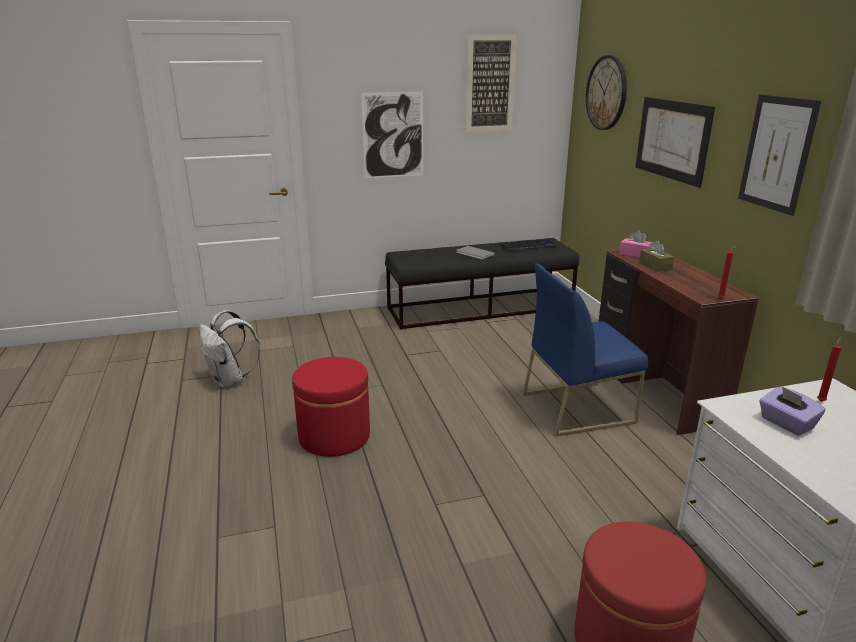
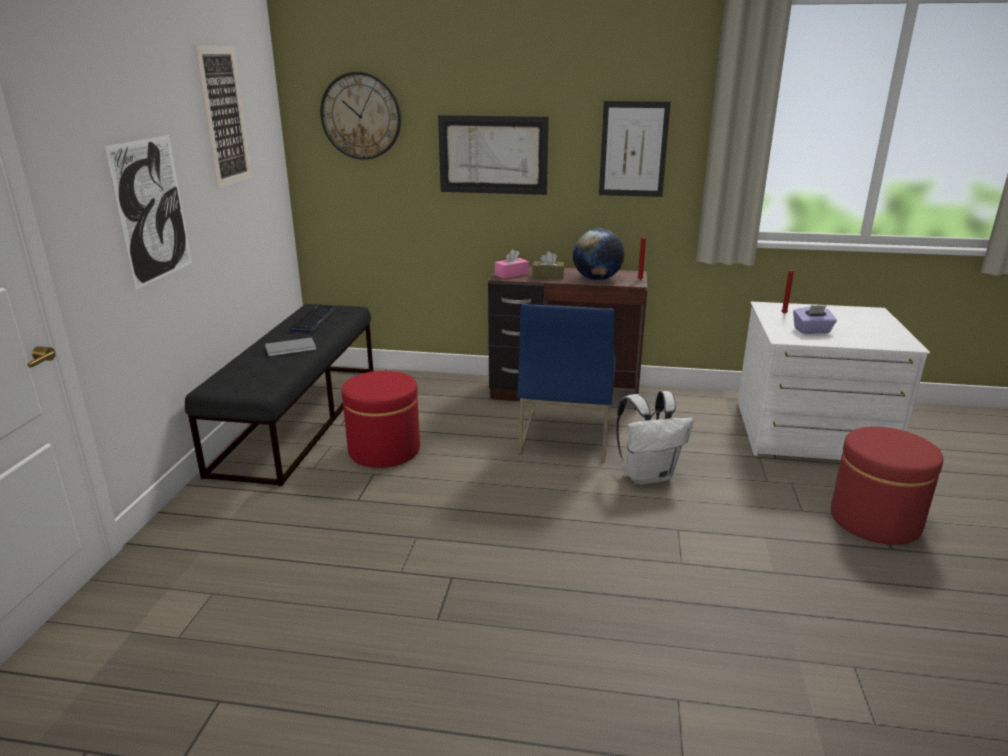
camera: 65 degrees left, 0 degrees up
(230, 380) = (251, 691): white backpack -> white backpack (648, 475)
(334, 436) = (510, 606): red ottoman -> red ottoman (384, 450)
(684, 283) = (597, 279): none -> globe

